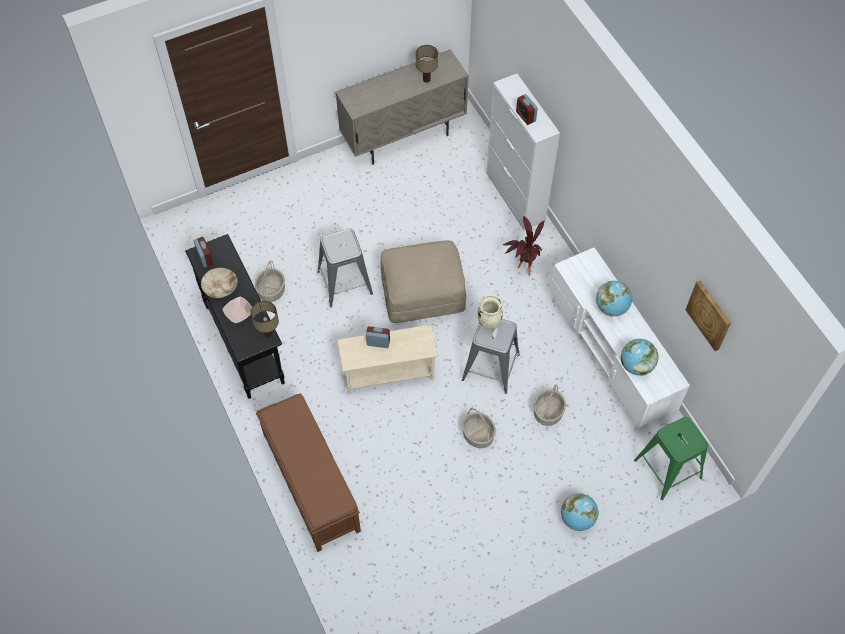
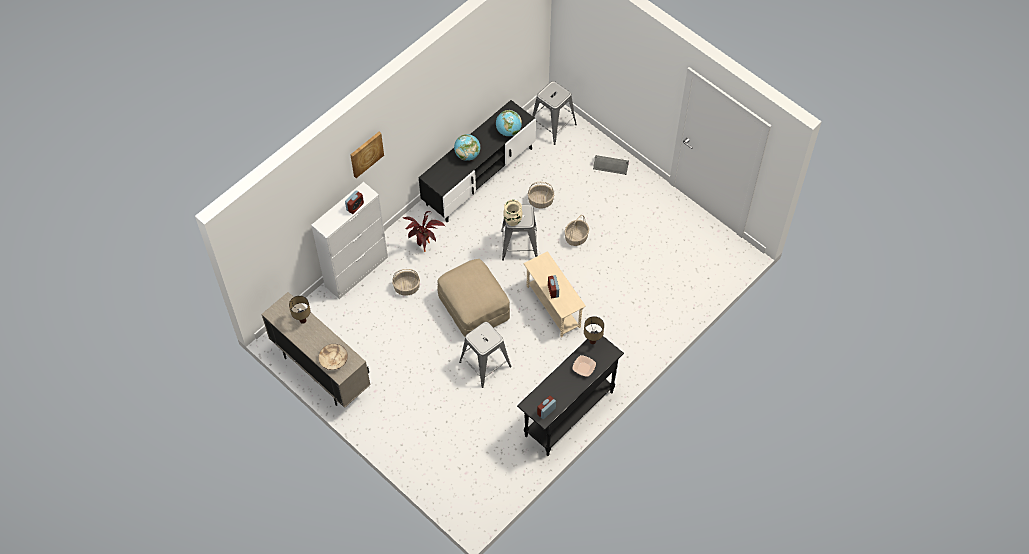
camera: 110 degrees left, 0 degrees up
(221, 287) = (567, 389): beige bowl -> beige bowl (333, 360)
(271, 290) = (513, 414): basket -> basket (406, 287)
(310, 482) = (657, 327): brown bench -> none
(577, 519) = (611, 166): globe -> grey speaker
(609, 355) = (479, 176): white tv stand -> black tv stand
(667, 469) = (552, 125): green stool -> grey stool
(709, 315) = (499, 56): picture -> picture (366, 154)

